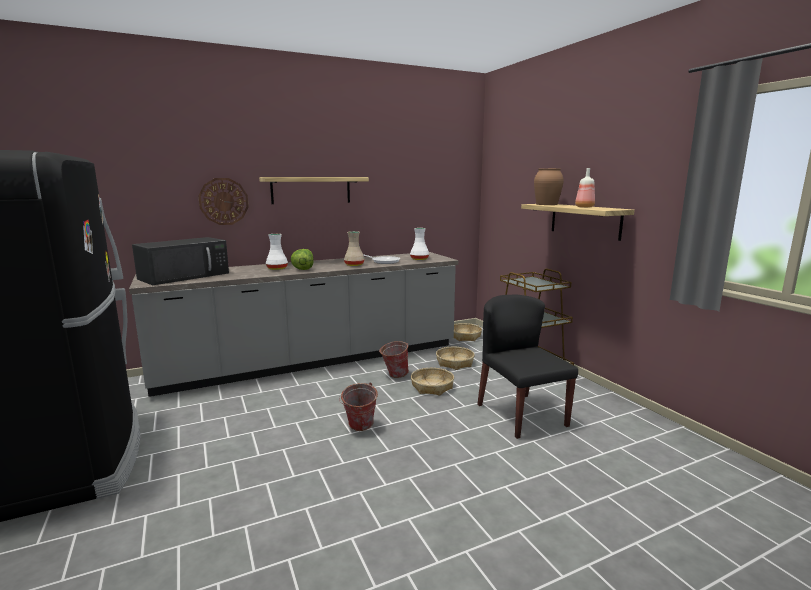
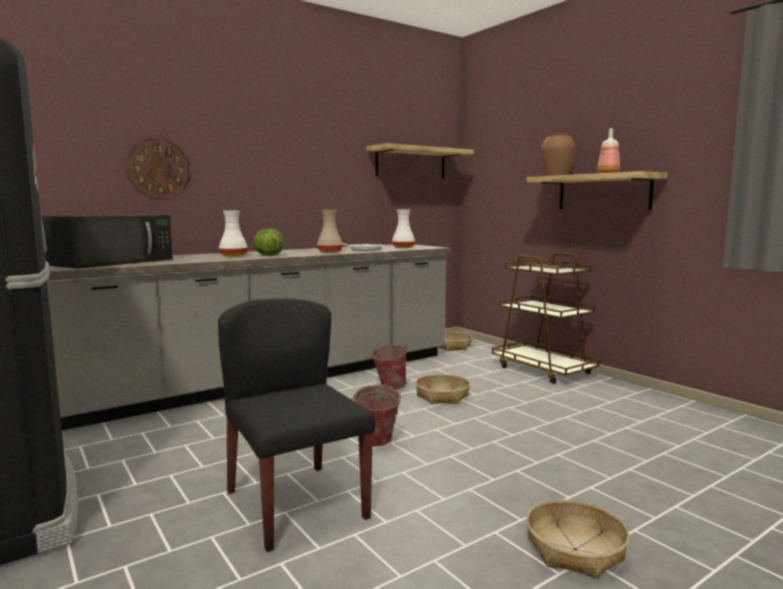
camera: 10 degrees left, 5 degrees down
(311, 190) = (268, 161): shelf -> shelf (411, 163)
(454, 363) = (455, 372): basket -> basket (575, 549)
(520, 414) = (563, 416): black chair -> black chair (295, 503)

